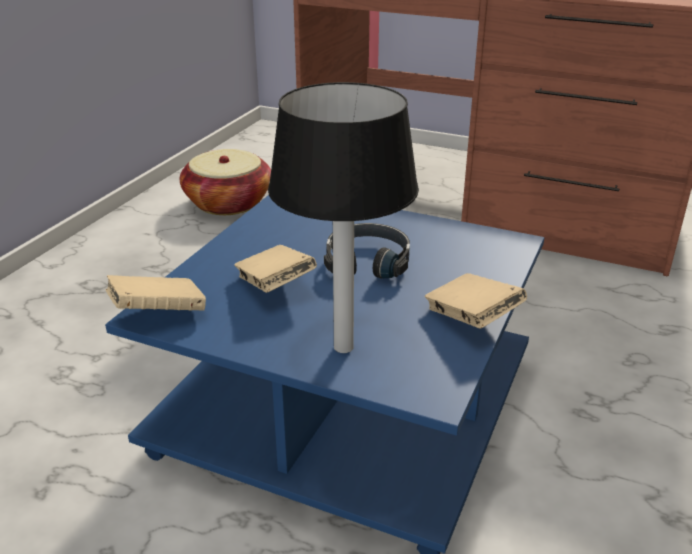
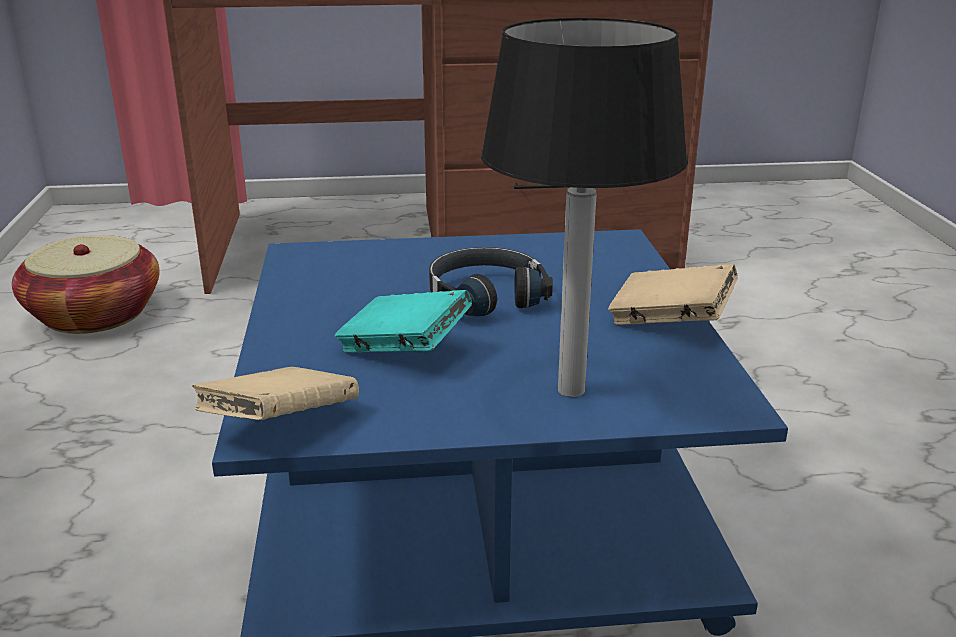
camera: 30 degrees left, 5 degrees down
(275, 286) = (404, 350): beige book -> turquoise book

